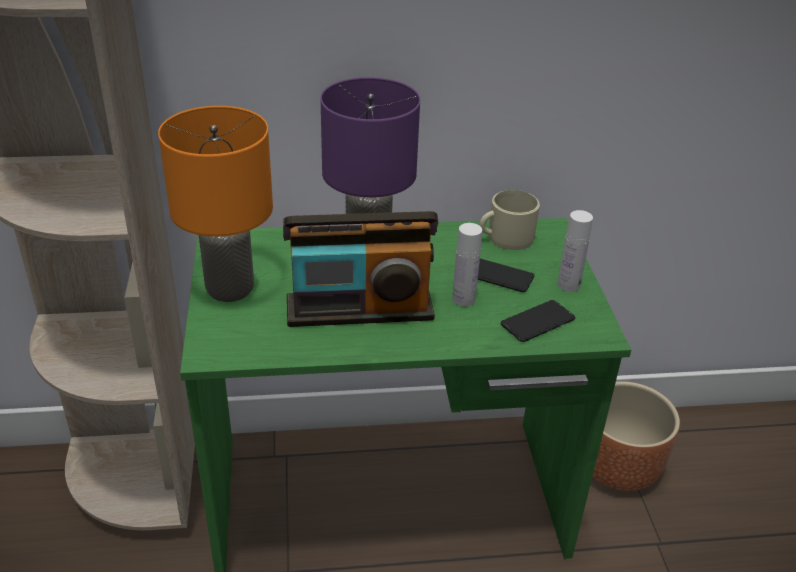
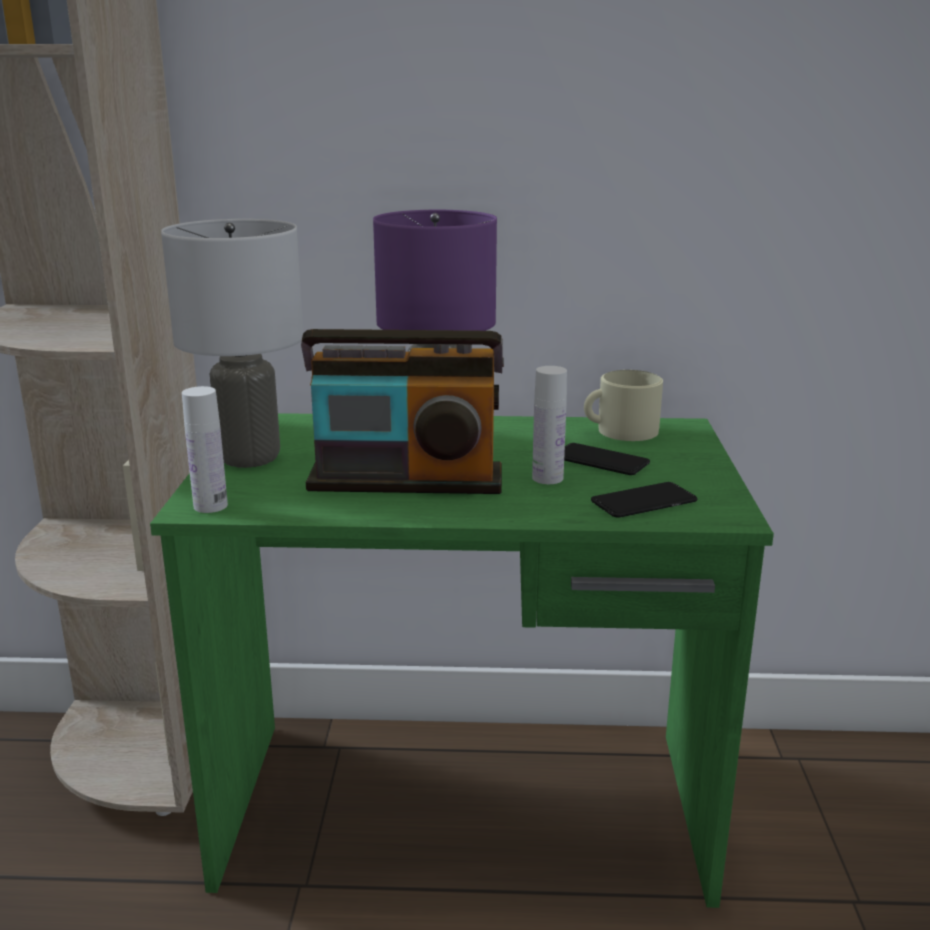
camera: 10 degrees right, 15 degrees down
(228, 291) = (246, 459): orange table lamp -> white table lamp
(568, 285) = (695, 472): white bottle -> white bottle (210, 506)
(616, 467) = (796, 798): brown planter -> none

